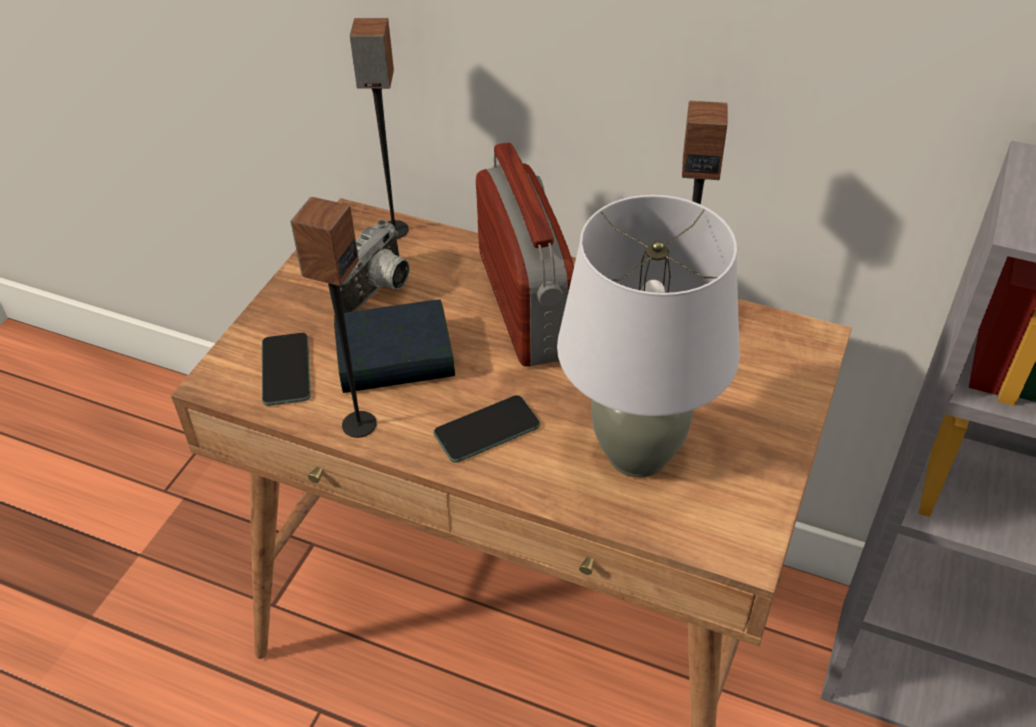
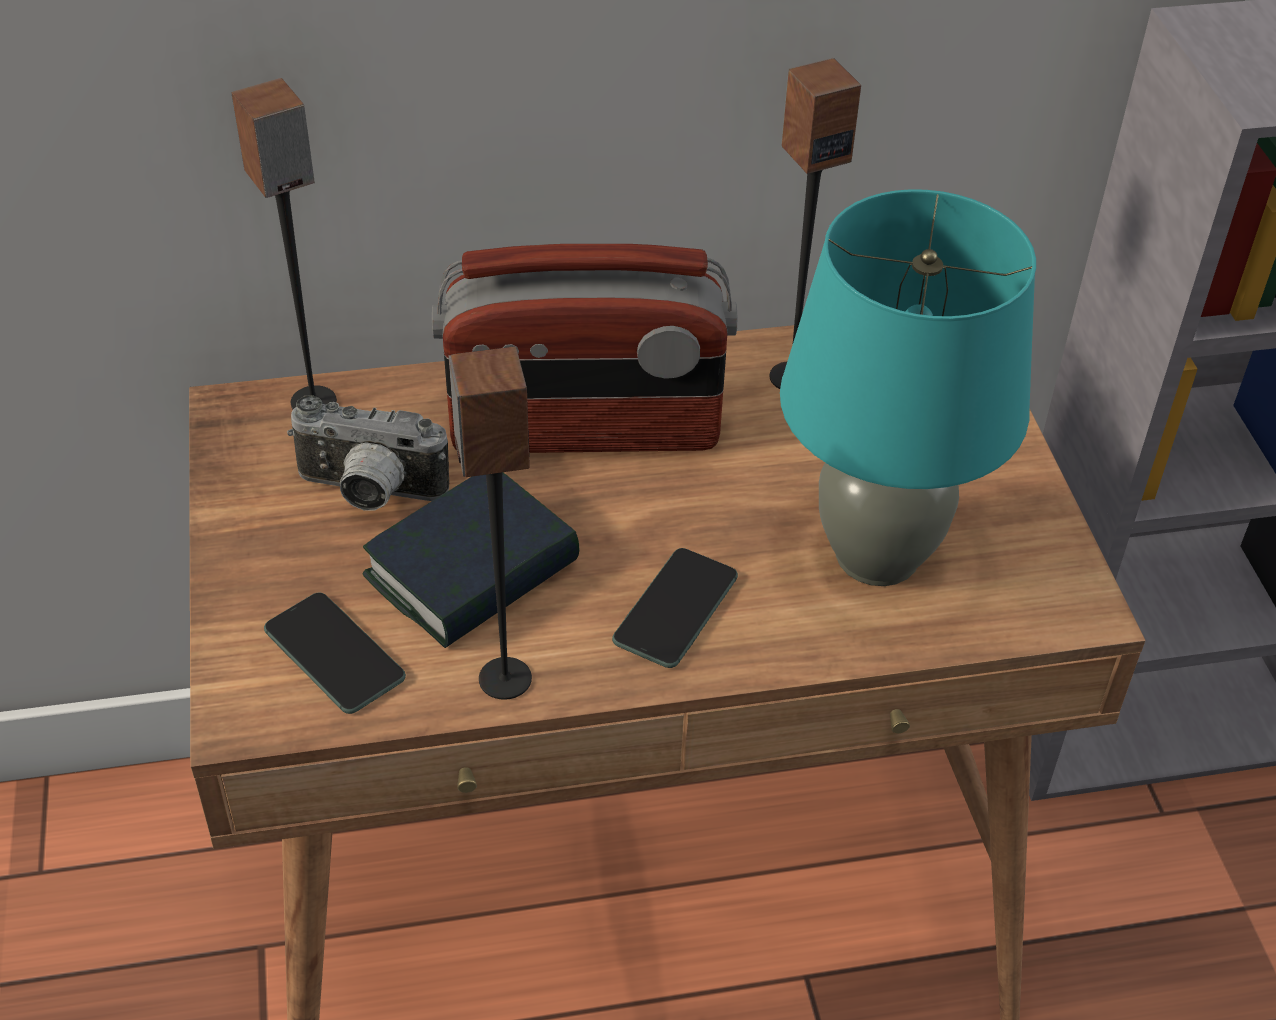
camera: 35 degrees left, 0 degrees up
(378, 291) = (368, 494): camera -> camera turned 105 degrees clockwise
(526, 305) = (585, 431): radio -> radio turned 135 degrees clockwise
(638, 454) = (878, 556): grey table lamp -> turquoise table lamp

